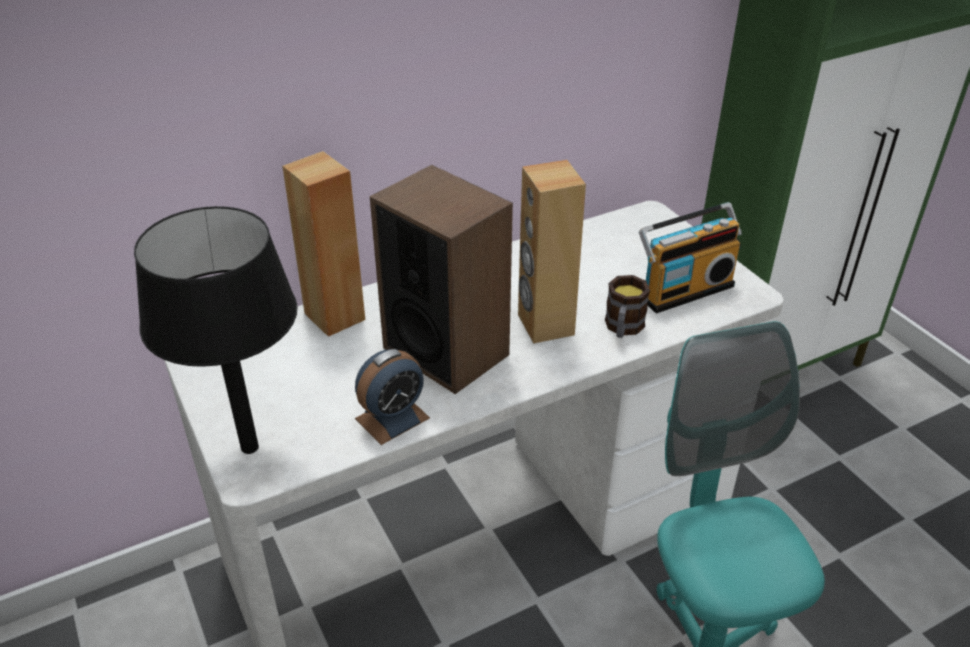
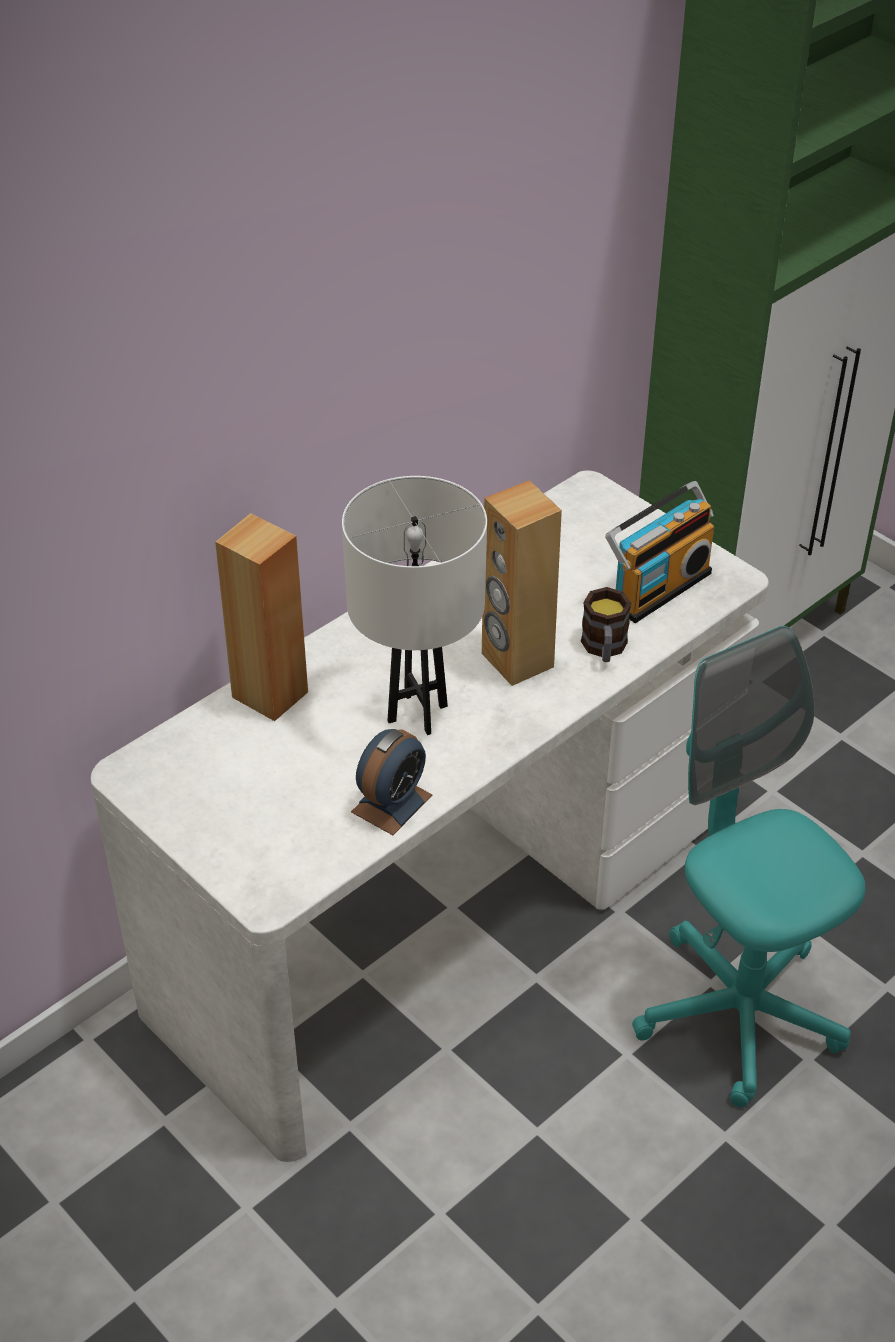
camera: 15 degrees left, 5 degrees up
(249, 448) = (251, 868): black table lamp -> none
(446, 350) = (418, 713): speaker -> white table lamp

